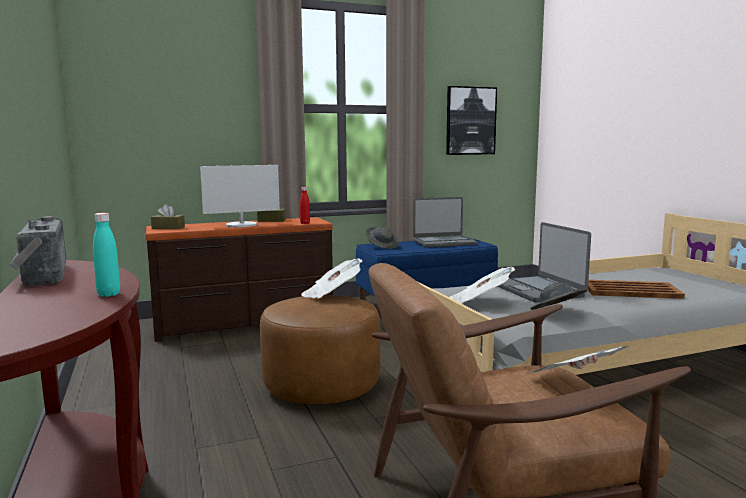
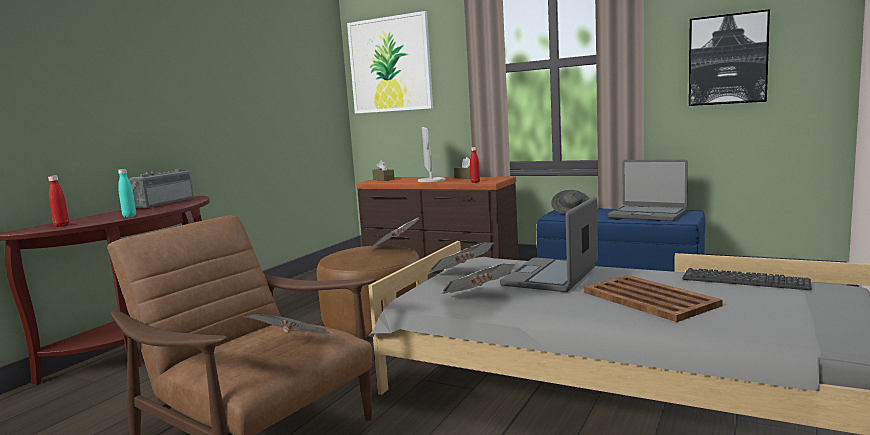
camera: 50 degrees right, 0 degrees up
(38, 325) = (61, 225): none -> red bottle
(143, 87) = (390, 64): none -> picture
(242, 225) = (431, 180): monitor -> monitor turned 60 degrees clockwise
(557, 314) = (478, 299): grey hat -> newspaper
(627, 272) = (744, 280): none -> keyboard

